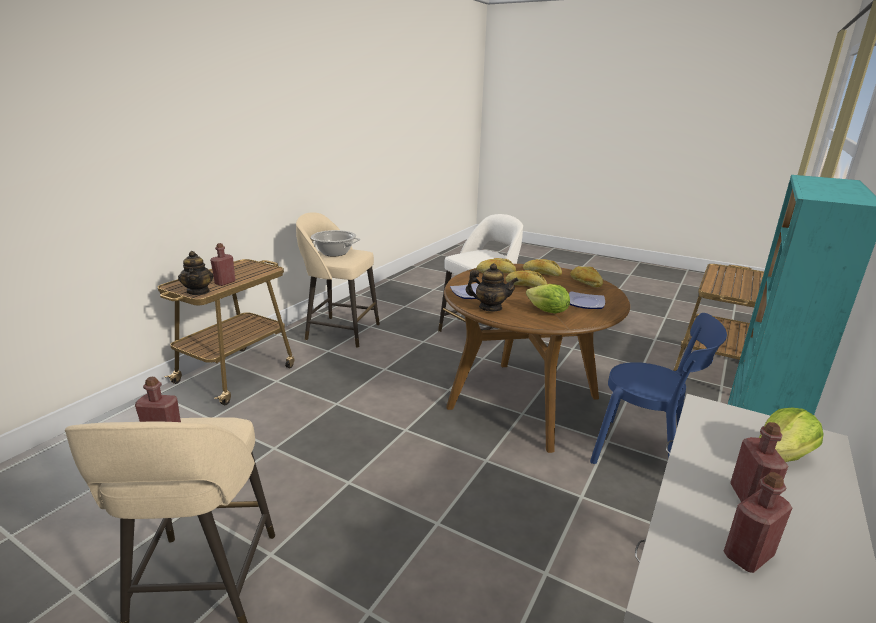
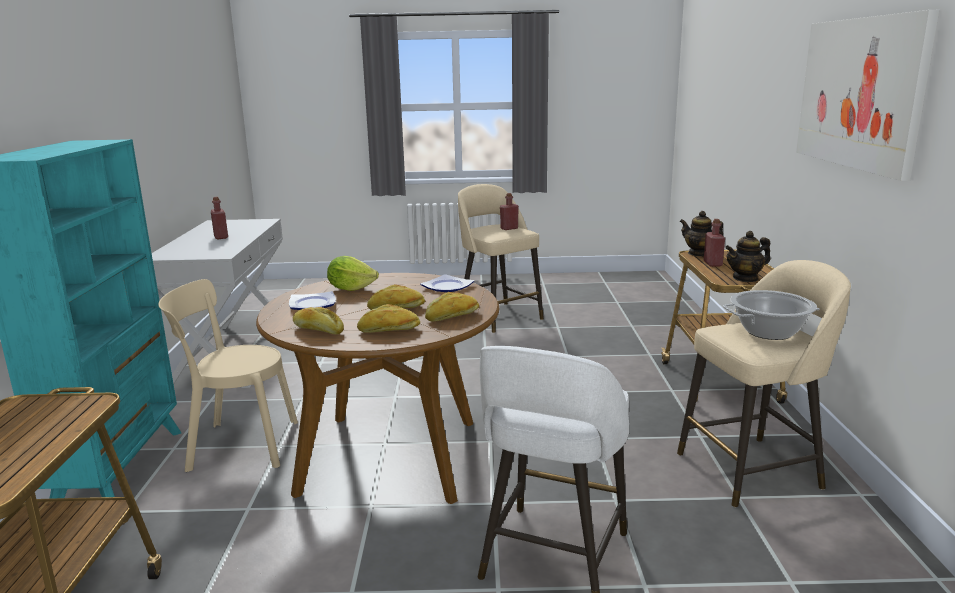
camera: 150 degrees right, 5 degrees down
(239, 119) = (859, 93): none -> picture
(490, 308) = (411, 280): teapot -> teapot (745, 278)
(644, 454) = (238, 445): blue chair -> beige chair
(748, 555) = (232, 229): red bottle -> none
(782, 456) = (191, 248): lettuce -> none

